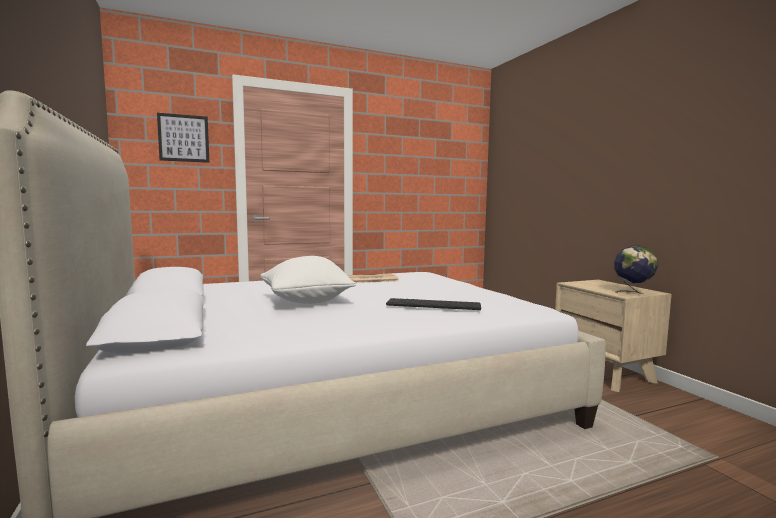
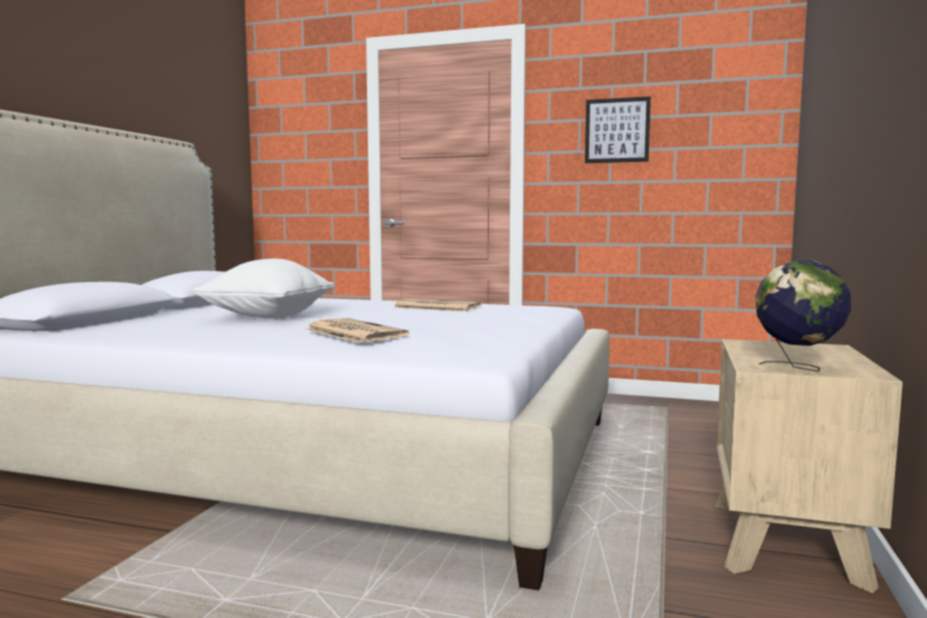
camera: 40 degrees right, 0 degrees up
(183, 138) = (315, 126): picture -> picture (617, 130)
(432, 305) = (353, 332): keyboard -> newspaper

